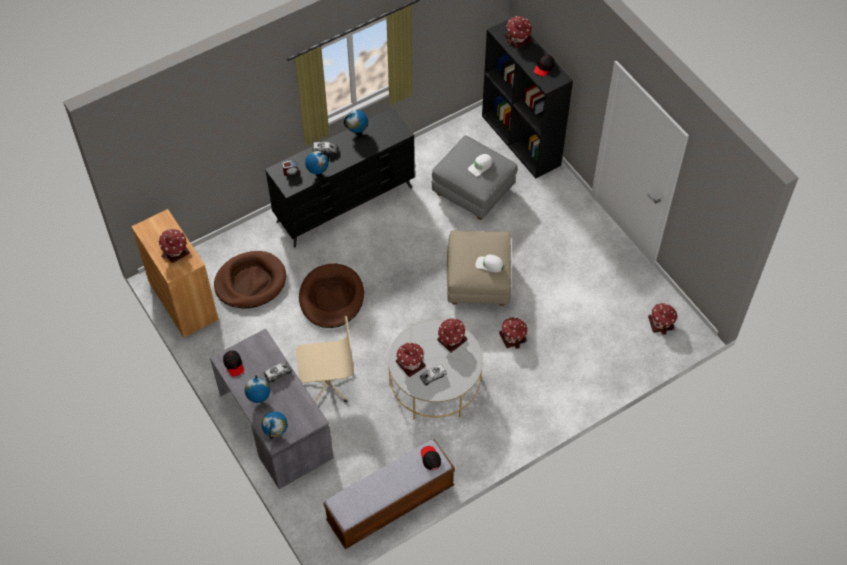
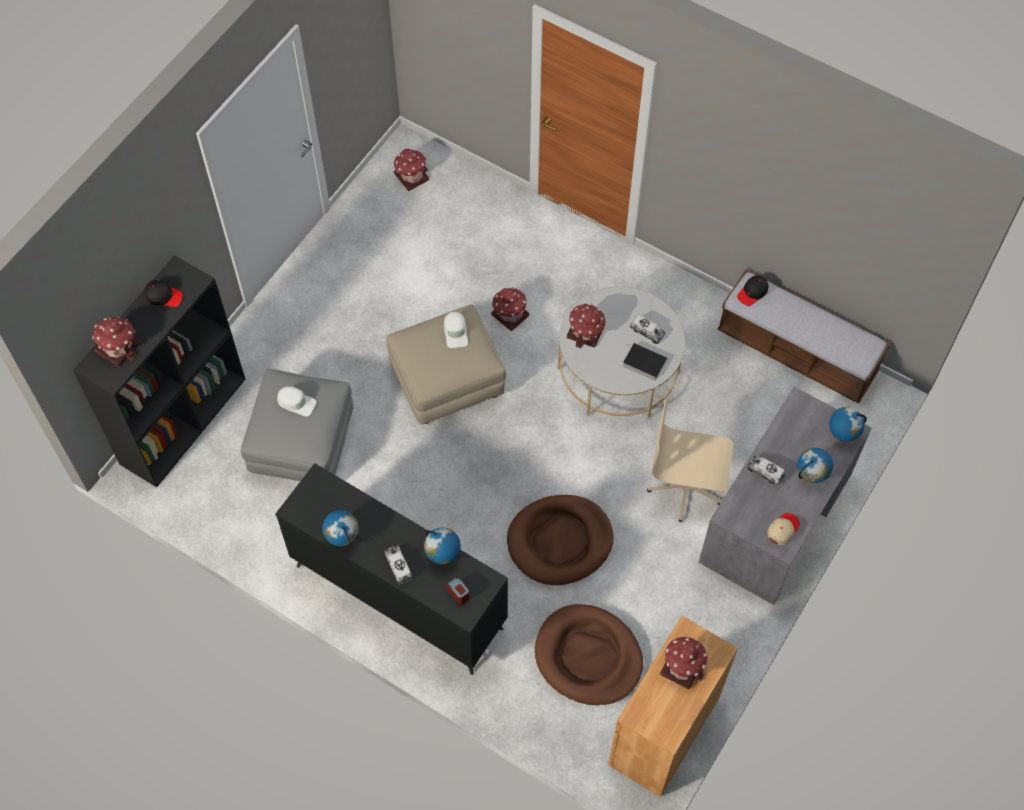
camera: 115 degrees left, 5 degrees up
(234, 364) = (783, 529): black cap -> beige cap
(327, 383) = (686, 488): beige office chair -> beige office chair turned 45 degrees counterclockwise
(410, 363) = (643, 363): toy house -> book

